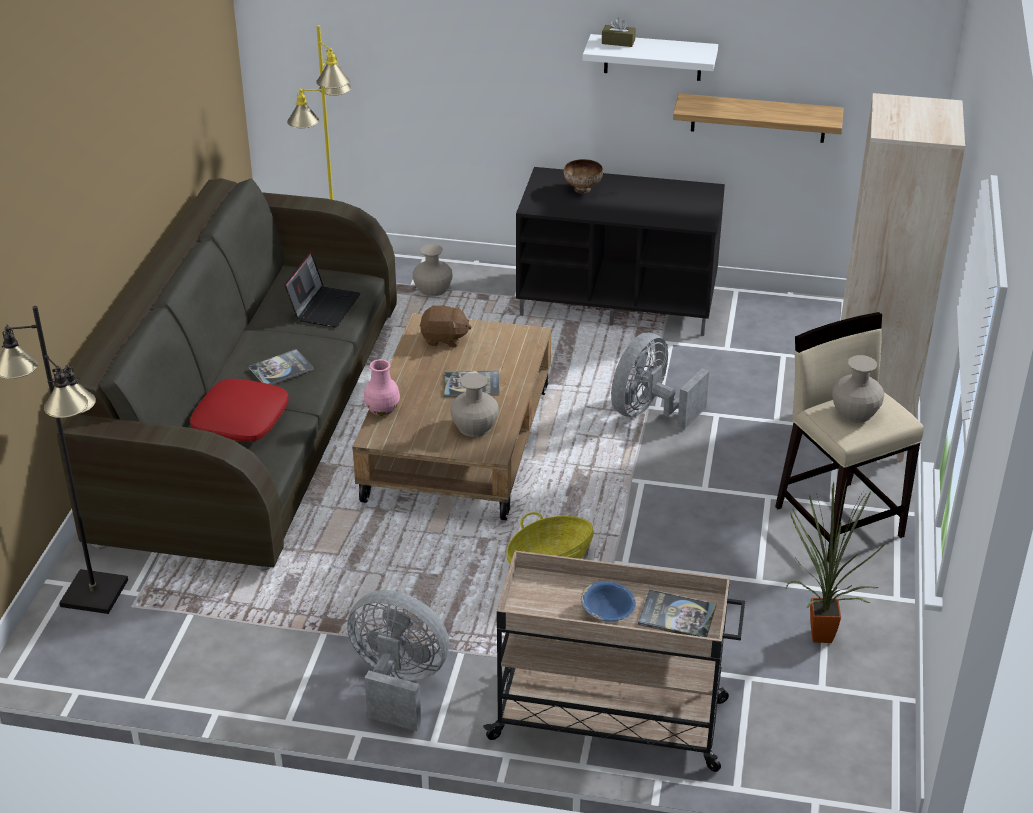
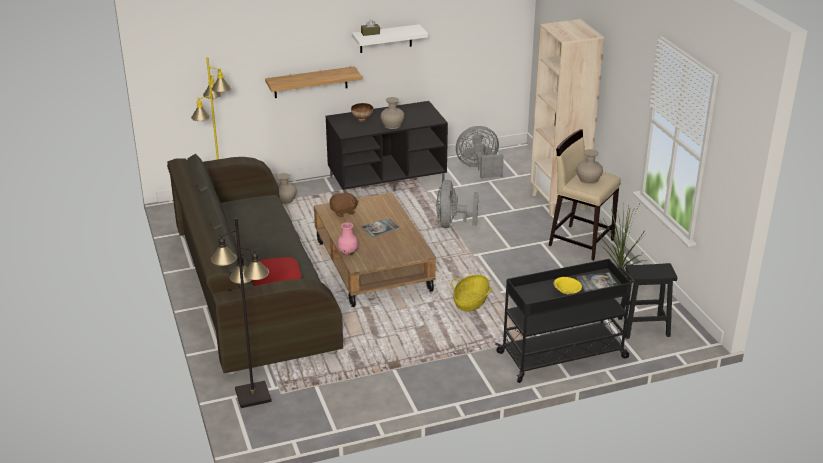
camera: 30 degrees left, 5 degrees down
(281, 369) = (271, 251): book -> none
(324, 306) = (261, 216): laptop -> none
(398, 684) = (453, 377): grey fan -> grey fan (479, 168)
(474, 427) = (402, 245): beige vase -> beige vase (392, 125)
(607, 612) = (567, 291): blue bowl -> yellow bowl
(611, 720) = (563, 355): beige cart -> black cart
(758, 118) = (442, 60): shelf -> shelf (310, 82)
(800, 724) = (642, 327): none -> black stool

